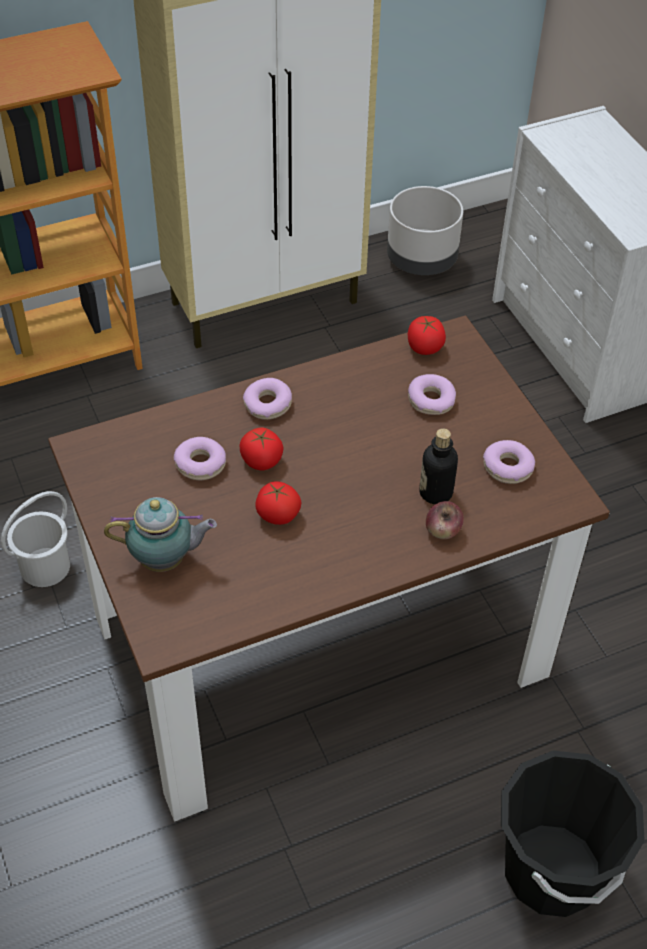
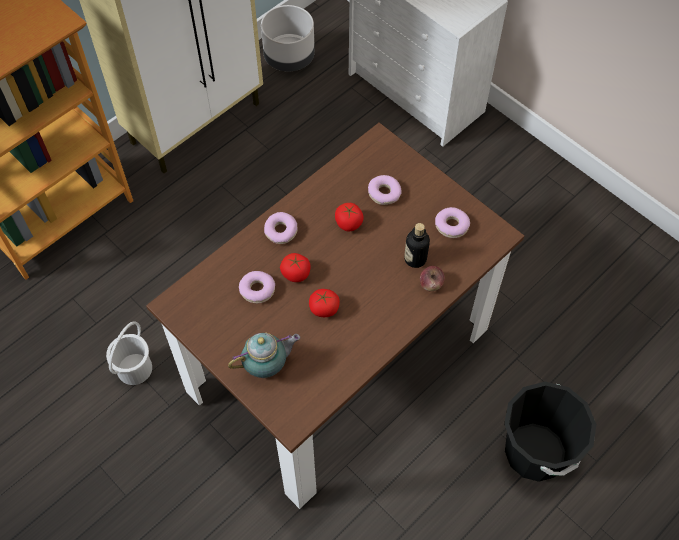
camera: 20 degrees left, 10 degrees up
(424, 347) = (363, 155): tomato -> tomato (348, 223)

